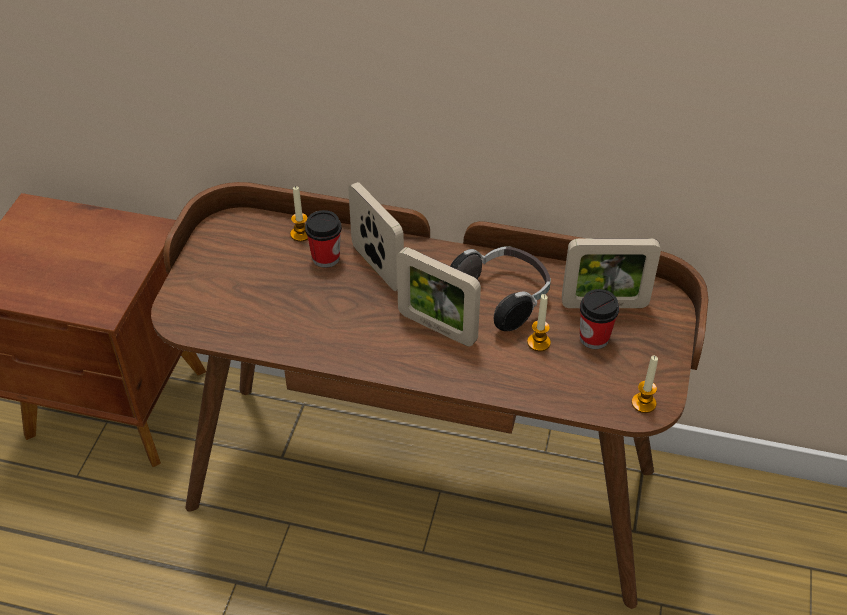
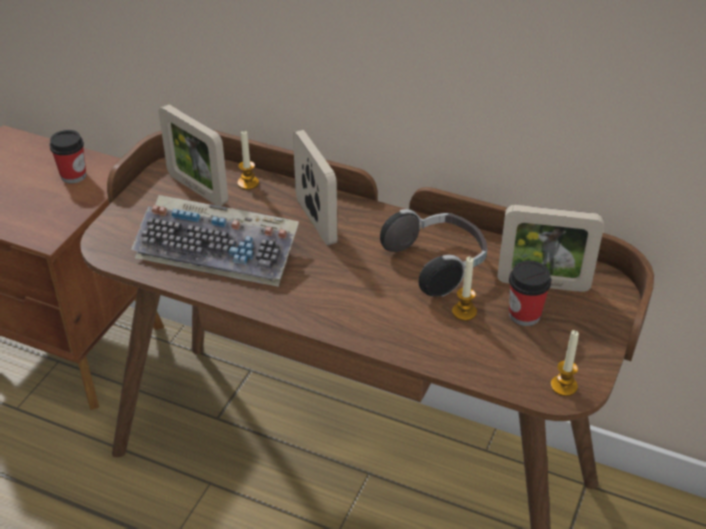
camera: 10 degrees right, 5 degrees down
(292, 309) = (220, 250): none -> keyboard
(326, 258) = (267, 207): cup -> cup (73, 175)
(437, 327) = (361, 285): picture frame -> picture frame (197, 189)

